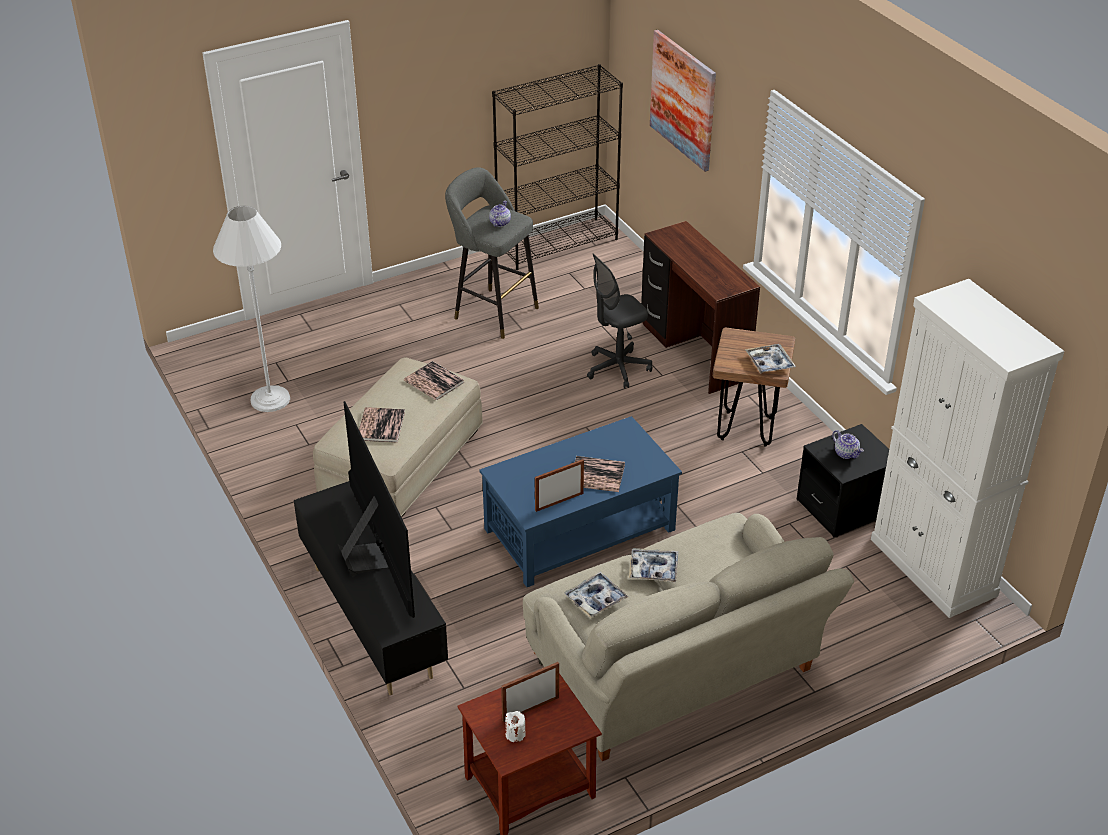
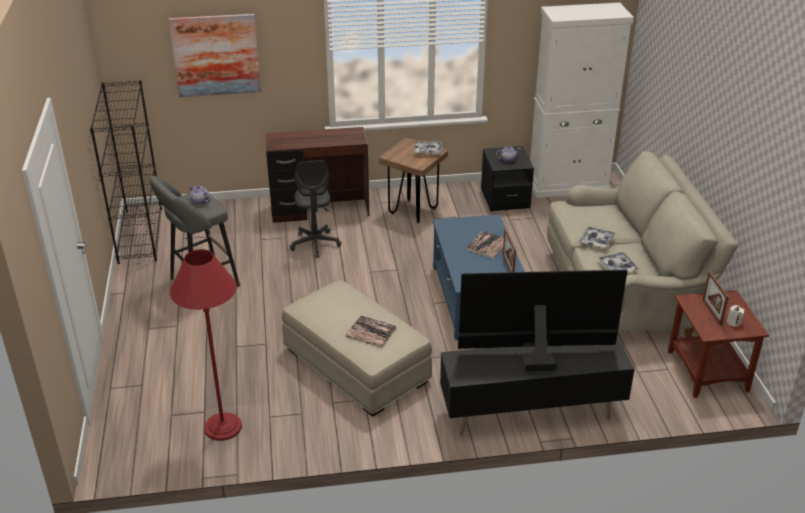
camera: 70 degrees left, 5 degrees down
(270, 399) = (223, 427): white floor lamp -> red floor lamp
(434, 382) = (332, 296): book -> none

